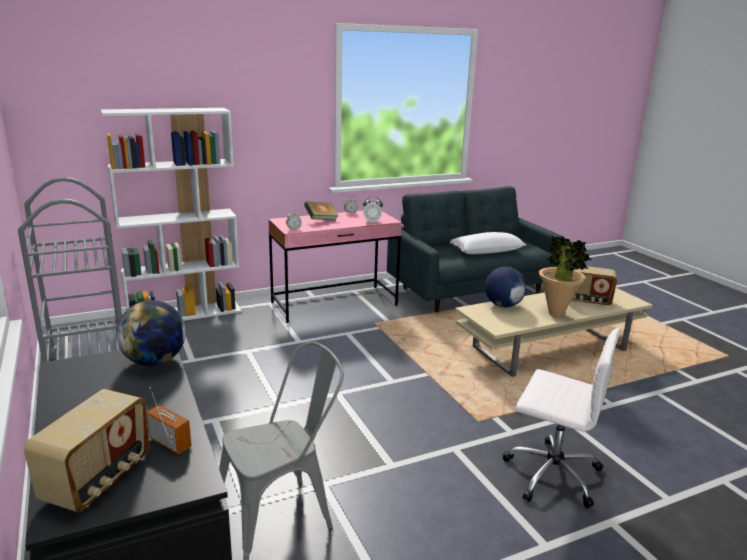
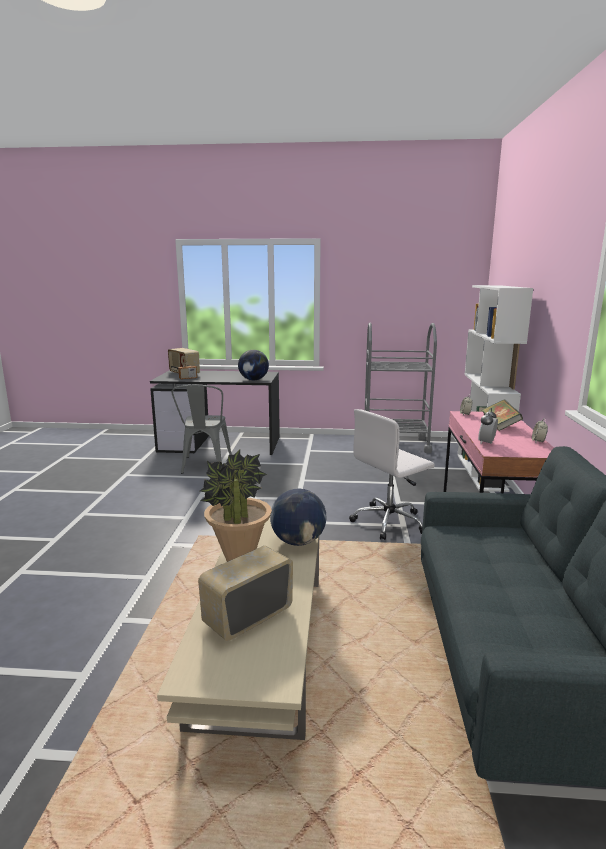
camera: 120 degrees right, 5 degrees down
(486, 251) = (495, 585): white pillow -> none
(551, 473) = (114, 539): white office chair -> white office chair (390, 522)

